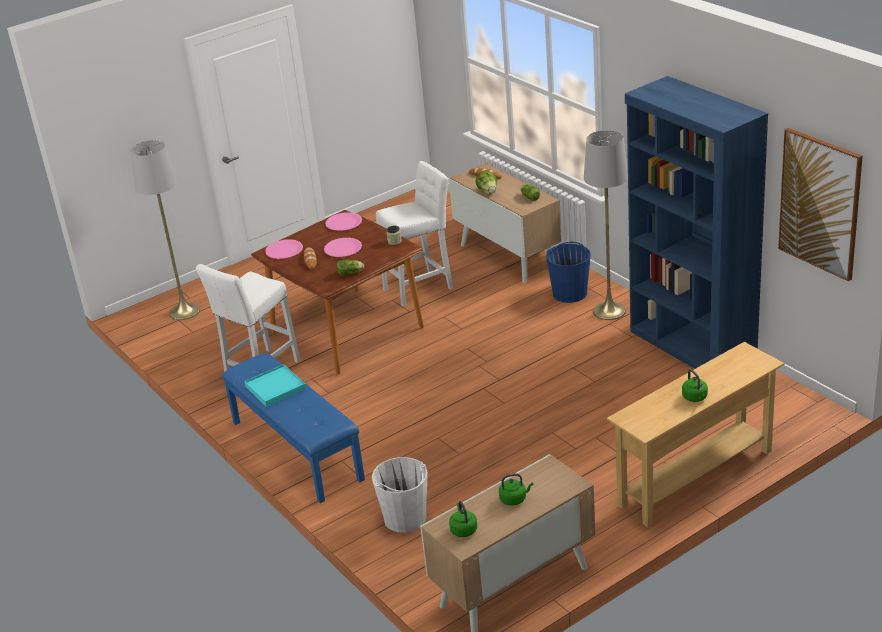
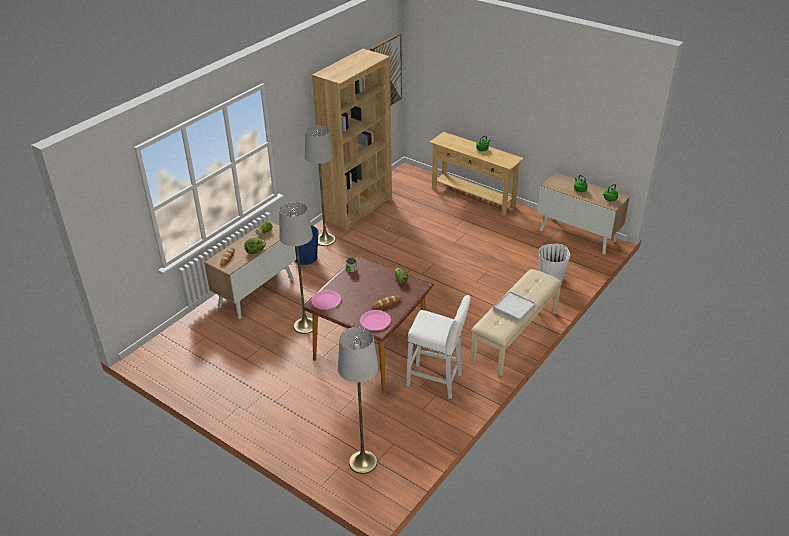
camera: 110 degrees left, 5 degrees up
(275, 388) = (513, 308): turquoise tray -> white tray
(295, 450) = (515, 337): blue bench -> beige bench
(343, 248) = (366, 291): pink plate -> none
(421, 287) = (305, 325): white stool -> grey floor lamp
(691, 347) = (358, 208): blue bookcase -> brown bookcase

